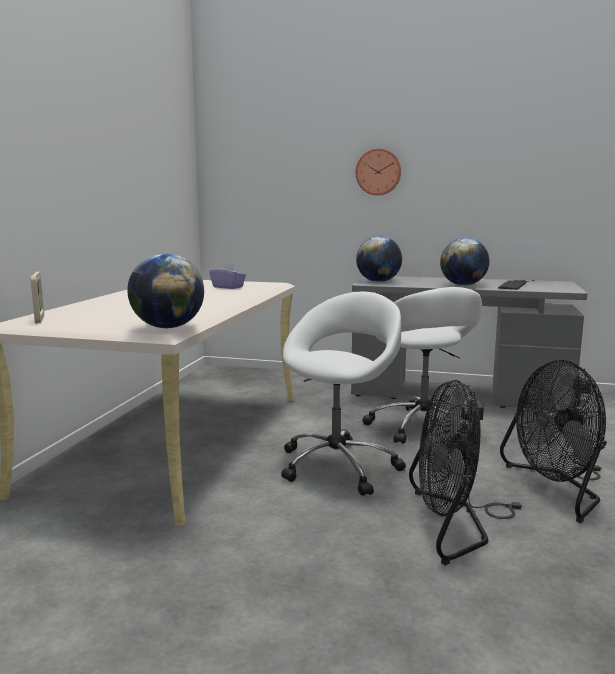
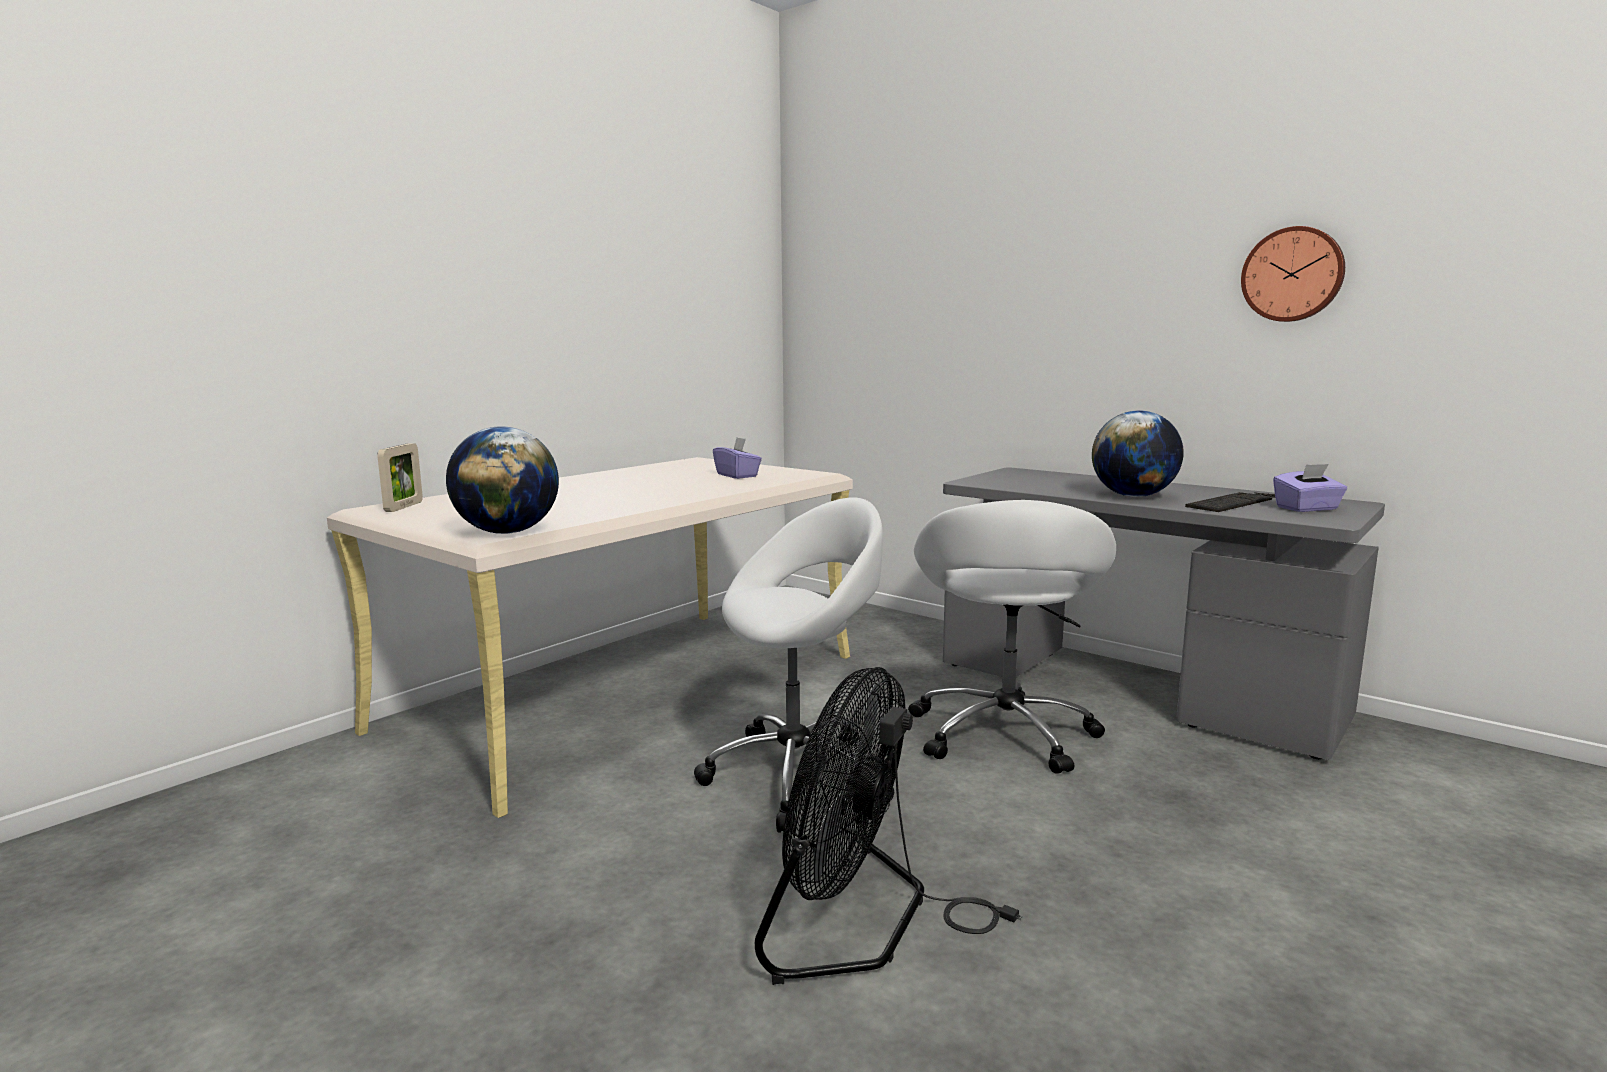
camera: 25 degrees right, 0 degrees up
(378, 172) = (1033, 294): wall clock -> wall clock (1293, 274)
(378, 281) = (998, 480): globe -> none
(549, 286) = (1307, 508): none -> purple tissue box
(559, 487) = (1136, 900): black fan -> none

